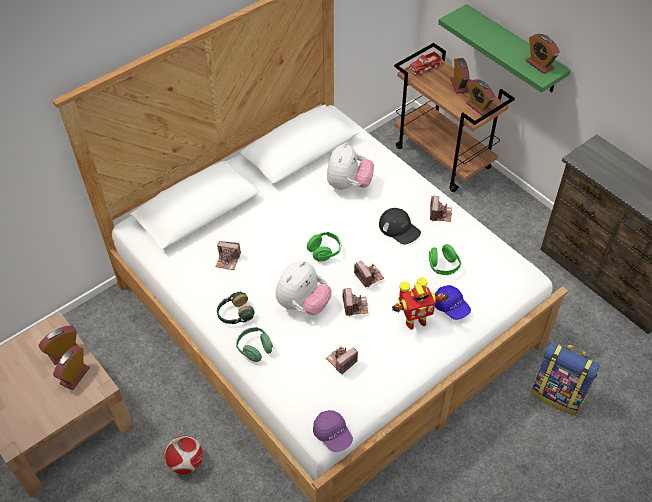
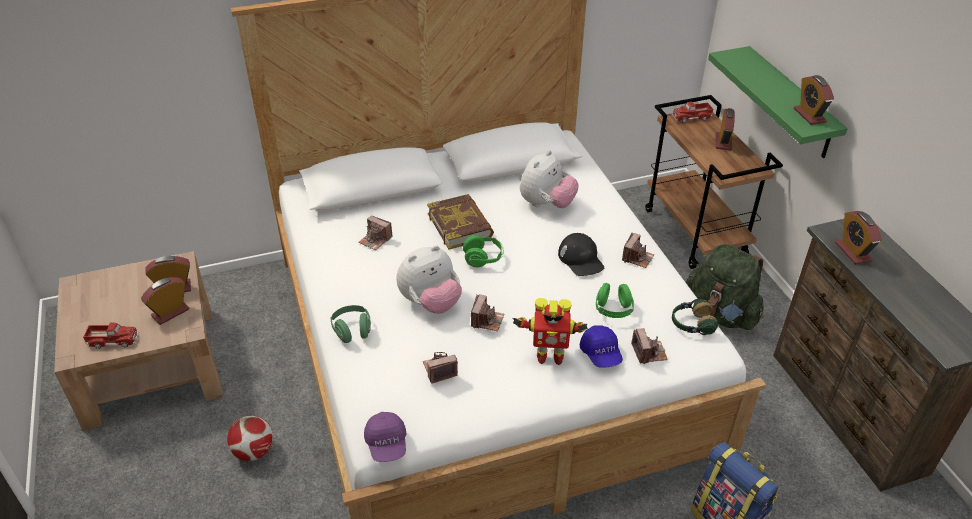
camera: 20 degrees right, 10 degrees down
(40, 417) = (113, 340): none -> toy truck
(235, 314) = (351, 292): headphones -> headphones (691, 324)
(290, 225) = (460, 225): none -> book
(368, 276) = (519, 296): camera -> camera (648, 352)
(478, 107) = (736, 166): alarm clock -> alarm clock (853, 252)
(489, 226) = (720, 314): none -> green backpack

